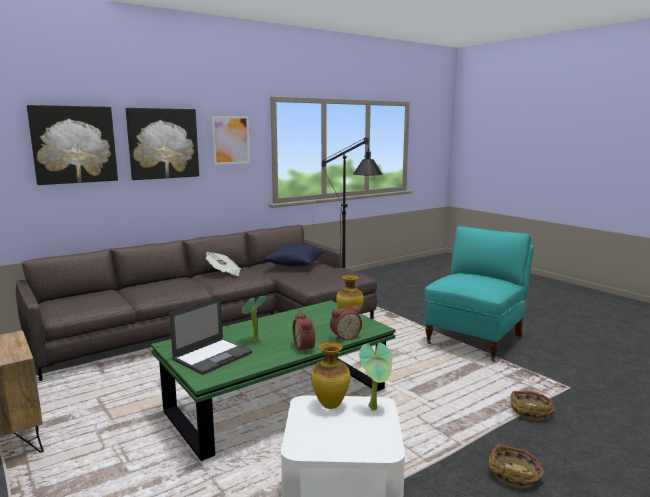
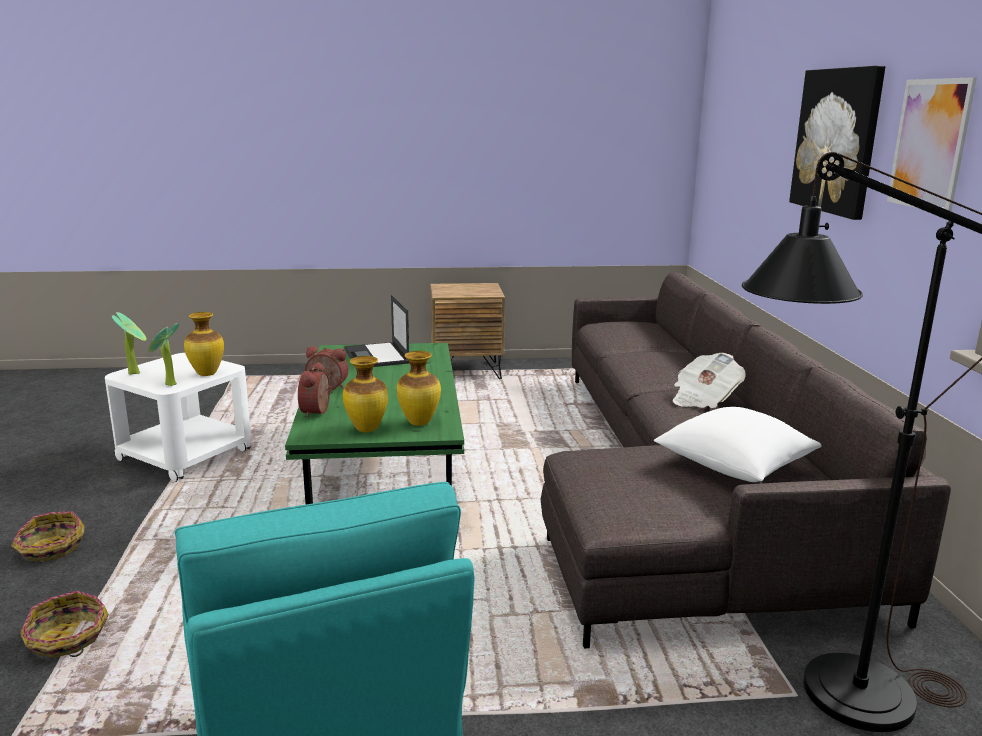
camera: 120 degrees right, 5 degrees up
(74, 144) = (767, 133): picture -> none
(254, 341) = (384, 374): potted plant -> potted plant (136, 372)
(296, 265) = (734, 466): blue pillow -> white pillow
(324, 311) = (420, 423): none -> vase

